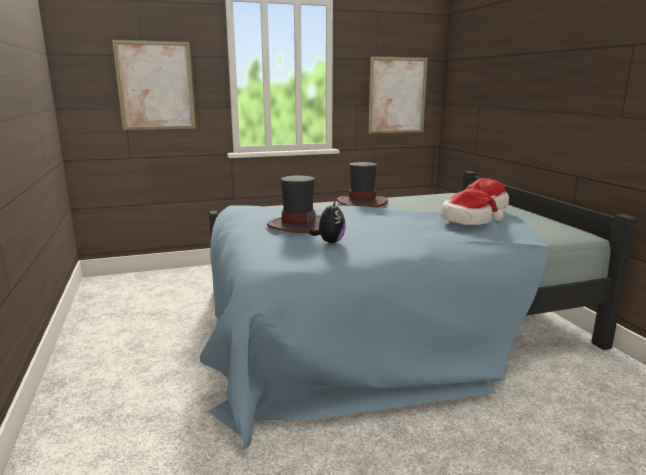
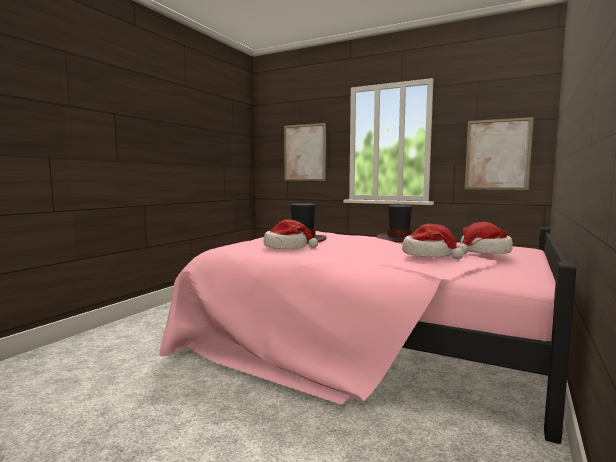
camera: 45 degrees right, 10 degrees down
(330, 242) = (287, 247): plush toy -> hat
(384, 322) = (368, 340): blue bed -> pink bed

